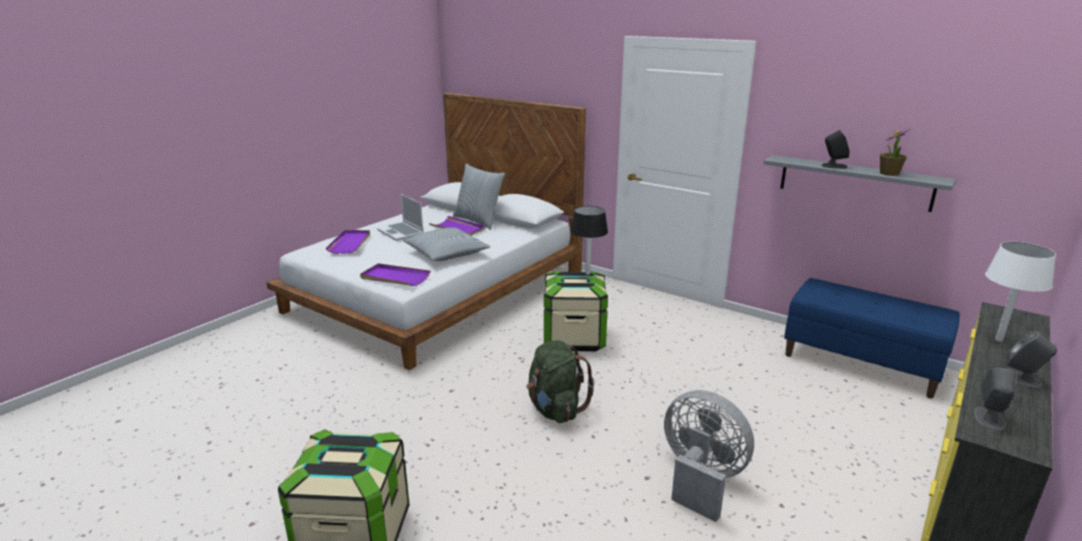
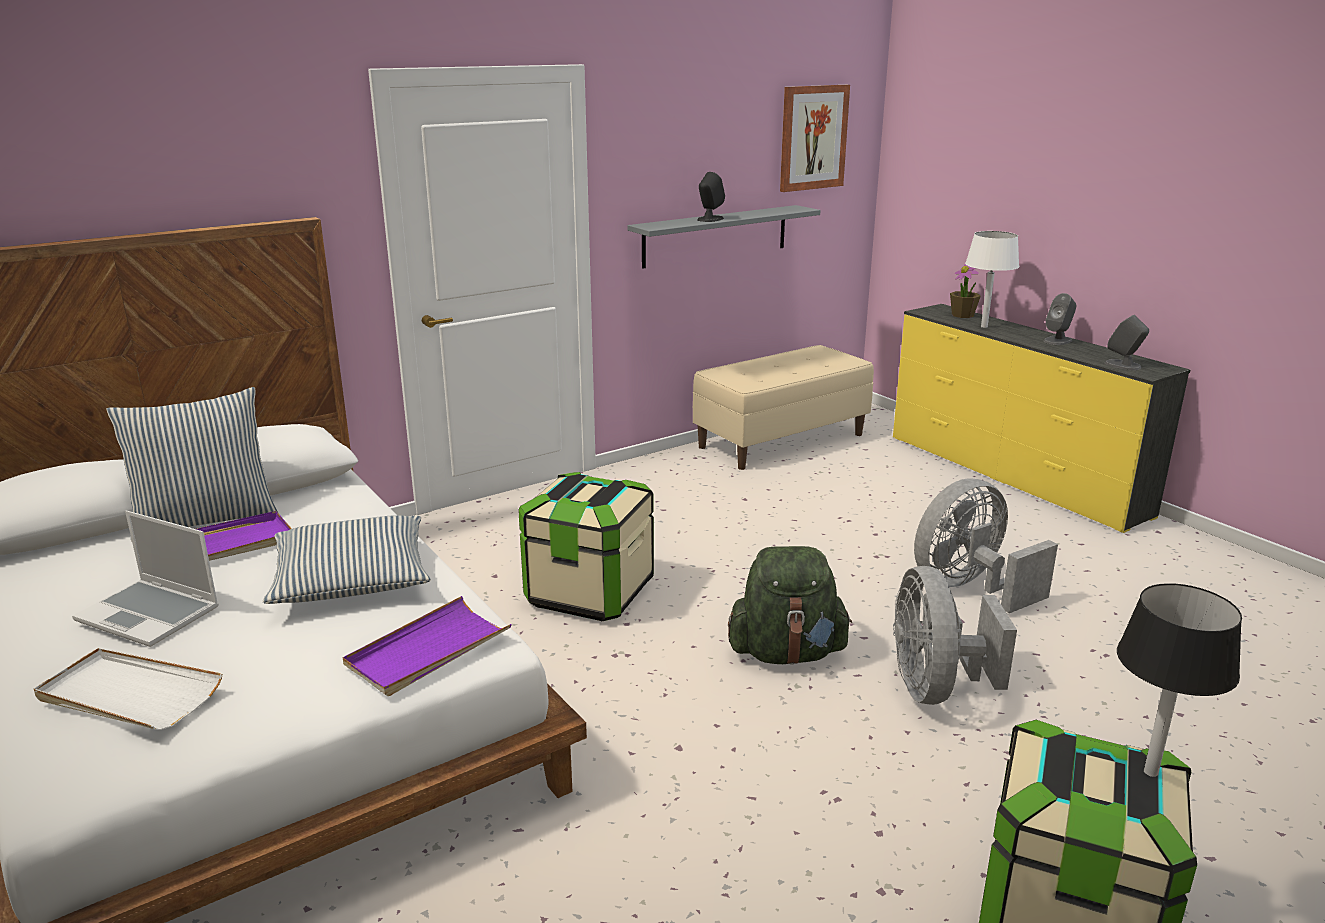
camera: 70 degrees left, 0 degrees up
(350, 243) = (128, 695): purple tray -> white tray
(401, 232) = (151, 614): laptop -> laptop turned 45 degrees clockwise
(551, 471) = (935, 688): none -> grey fan
(587, 274) = (576, 477): black table lamp -> black table lamp (1151, 772)
(861, 363) = (781, 440): blue bench -> beige bench
(889, 173) = (759, 213): potted plant -> potted plant (962, 315)
(990, 122) = (813, 137): none -> picture

